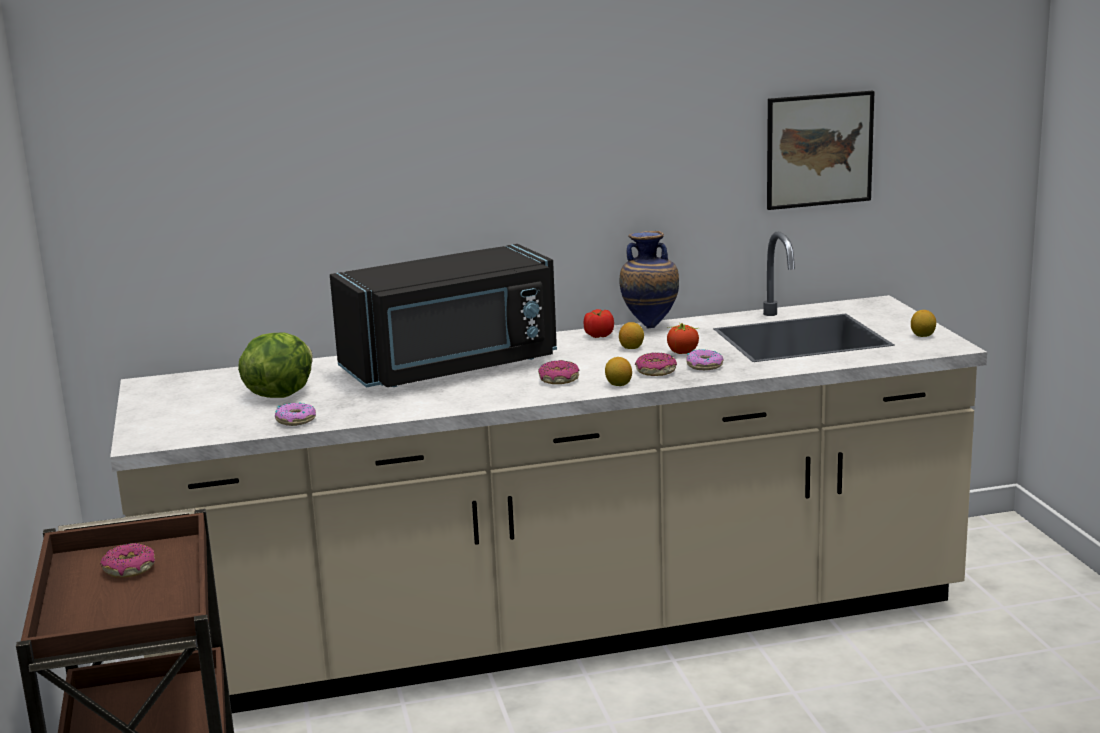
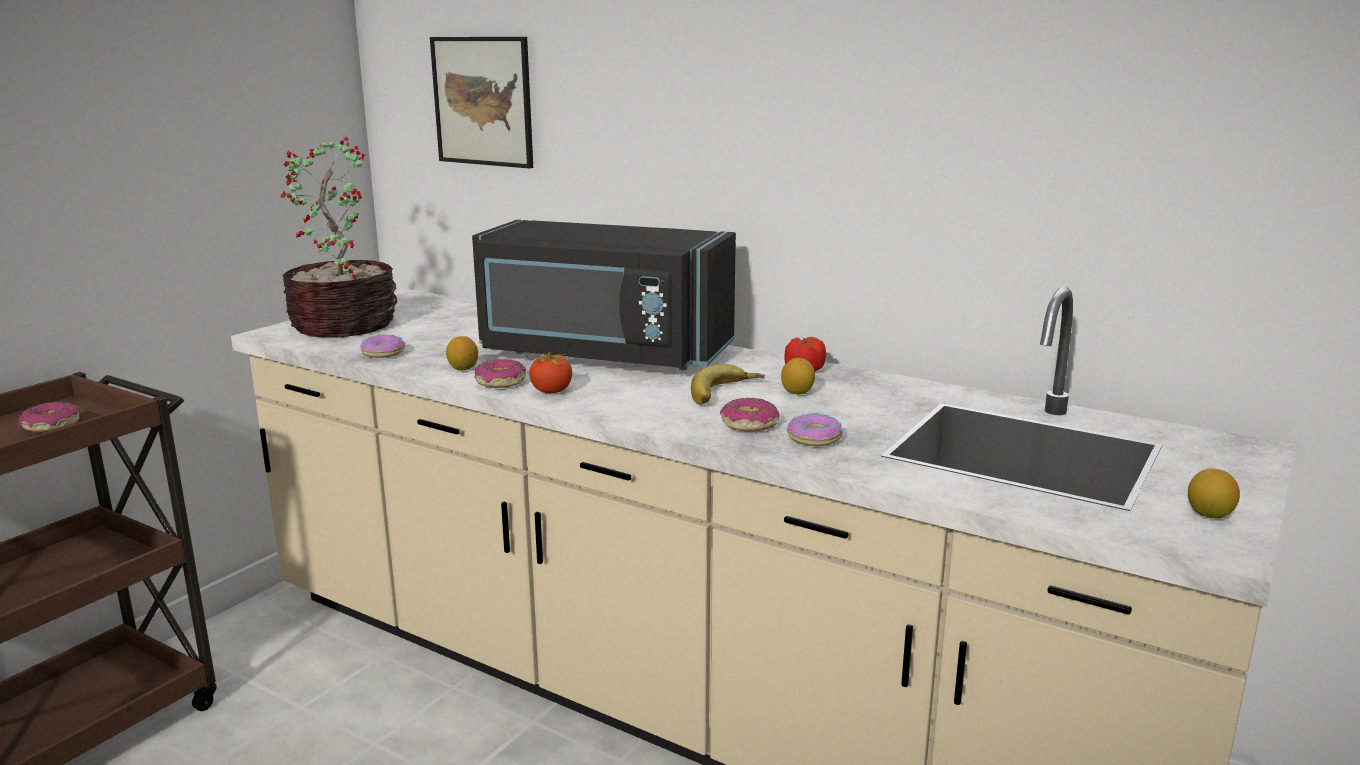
camera: 45 degrees right, 0 degrees up
(180, 417) = (344, 324): none -> potted plant
(279, 394) = (440, 330): lettuce -> none
(558, 380) = (643, 397): donut -> donut (500, 383)
(596, 362) = (725, 393): none -> banana
(618, 384) = (677, 423): lemon -> lemon (463, 368)
(650, 326) = (880, 378): vase -> none
(683, 352) = (834, 416): tomato -> tomato (551, 391)
(819, 150) = (1200, 177): picture -> picture (483, 101)

